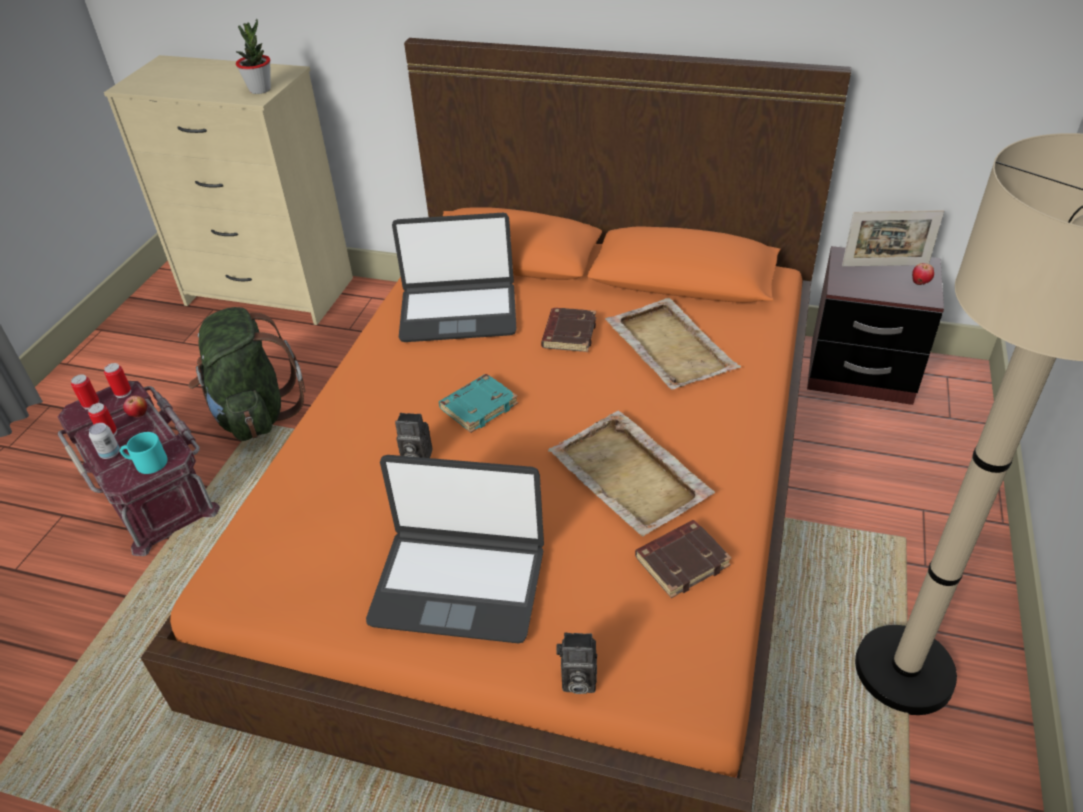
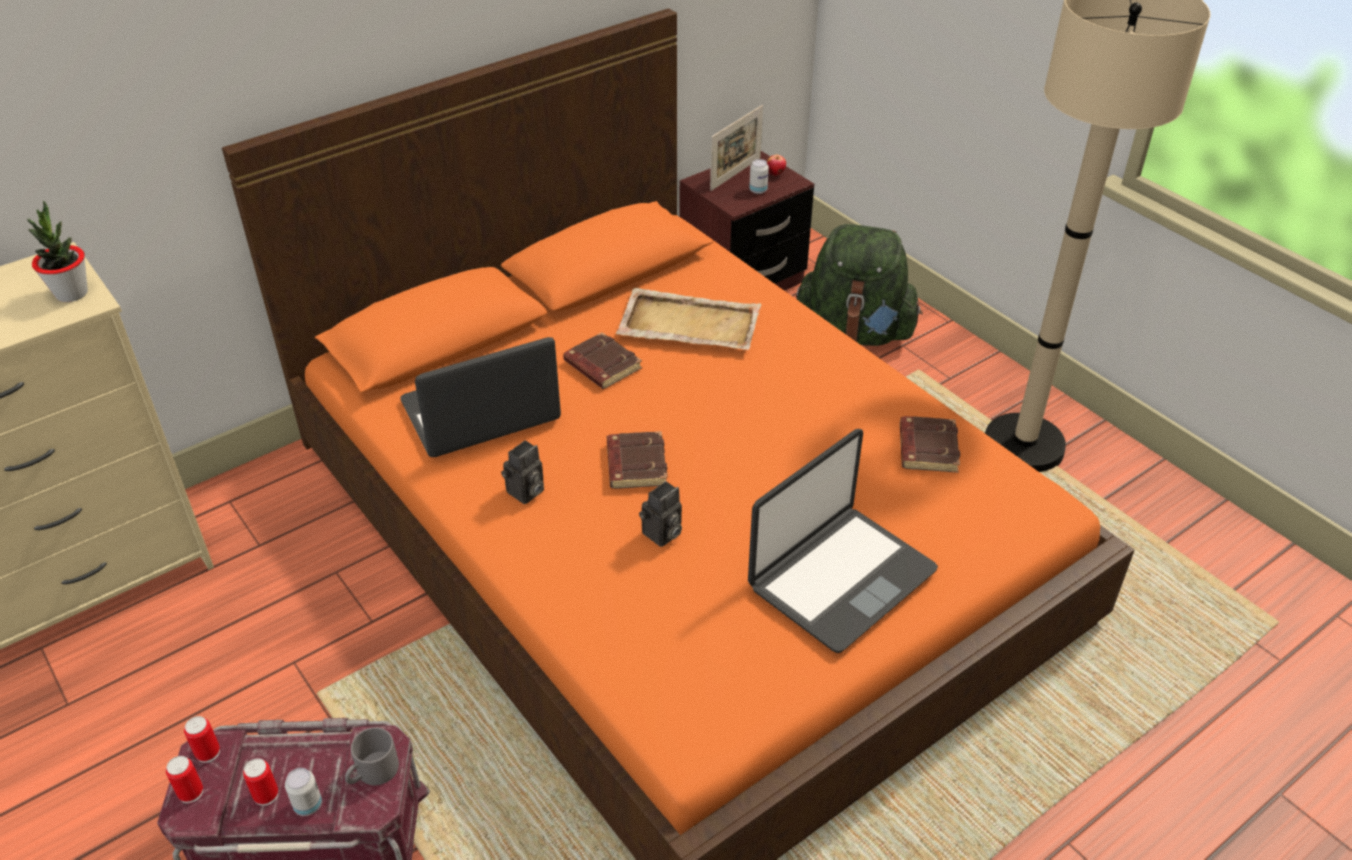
camera: 55 degrees left, 0 degrees up
(139, 415) = (271, 752): apple -> none
(146, 463) = (373, 773): turquoise mug -> grey mug
(254, 413) = (299, 688): green backpack -> green backpack (854, 333)
(458, 313) = (481, 413): laptop -> laptop turned 150 degrees counterclockwise
(478, 406) = (635, 464): turquoise book -> brown book
(576, 680) = (991, 560): camera -> camera (525, 493)
(629, 476) = (815, 426): beige tray -> none
(882, 287) = (758, 190): none -> can

